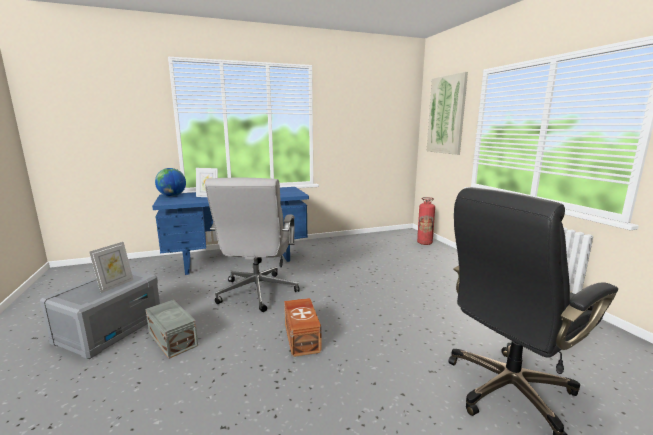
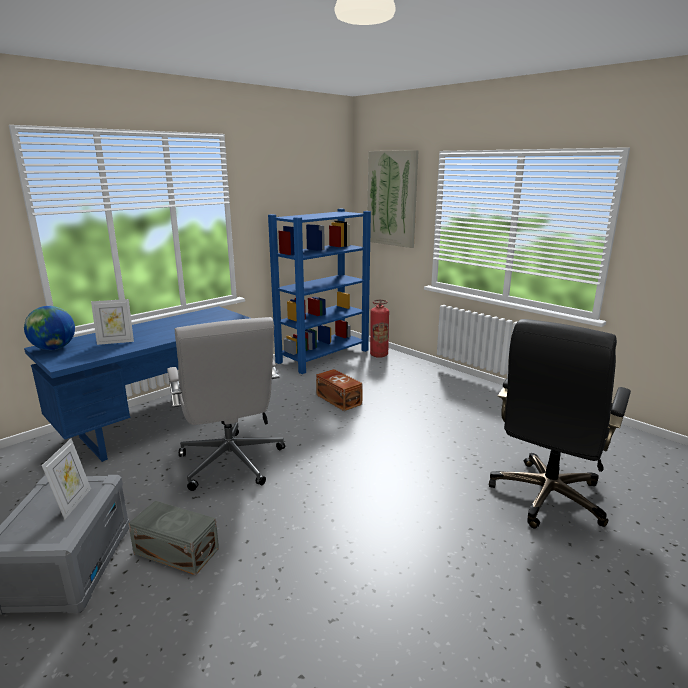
camera: 25 degrees left, 5 degrees up
(302, 336) = (333, 501): brown storage box -> brown storage box (339, 399)
(379, 237) = (323, 356): none -> blue bookcase

